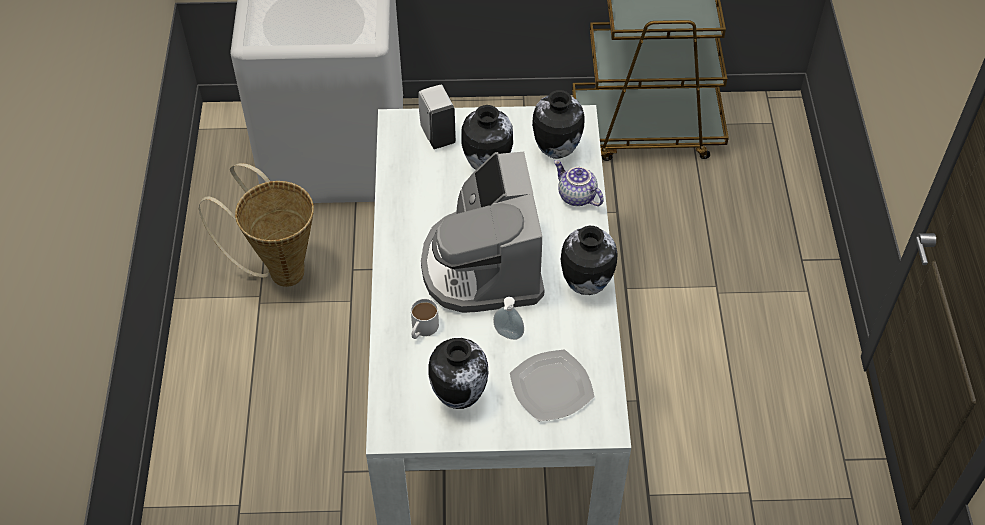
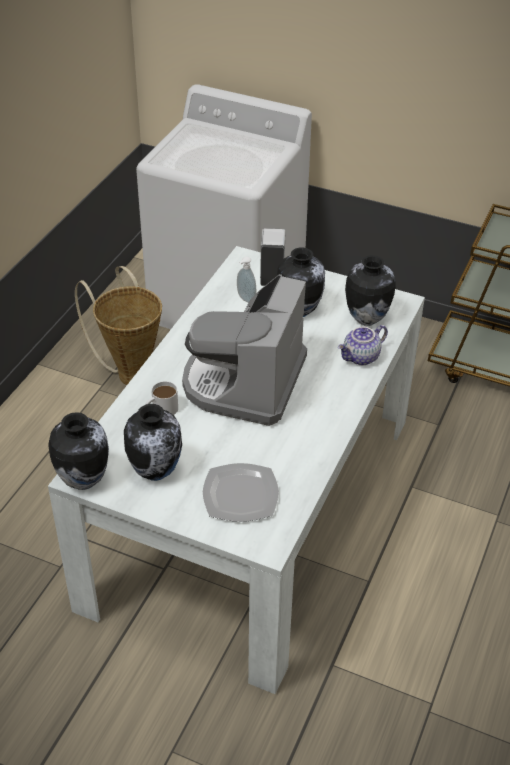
camera: 25 degrees right, 10 degrees down
(507, 335) = (229, 441): soap dispenser -> soap dispenser (245, 299)
(576, 196) = (361, 358): teapot -> teapot turned 105 degrees counterclockwise
(585, 285) = (325, 426): vase -> vase (83, 480)

